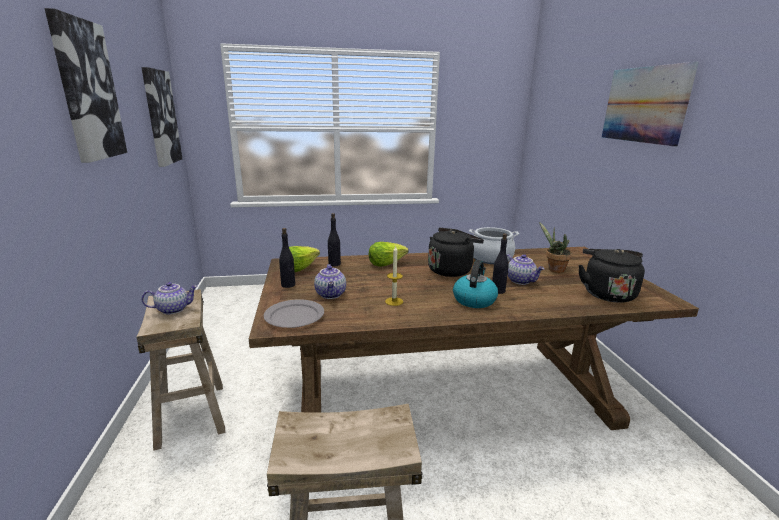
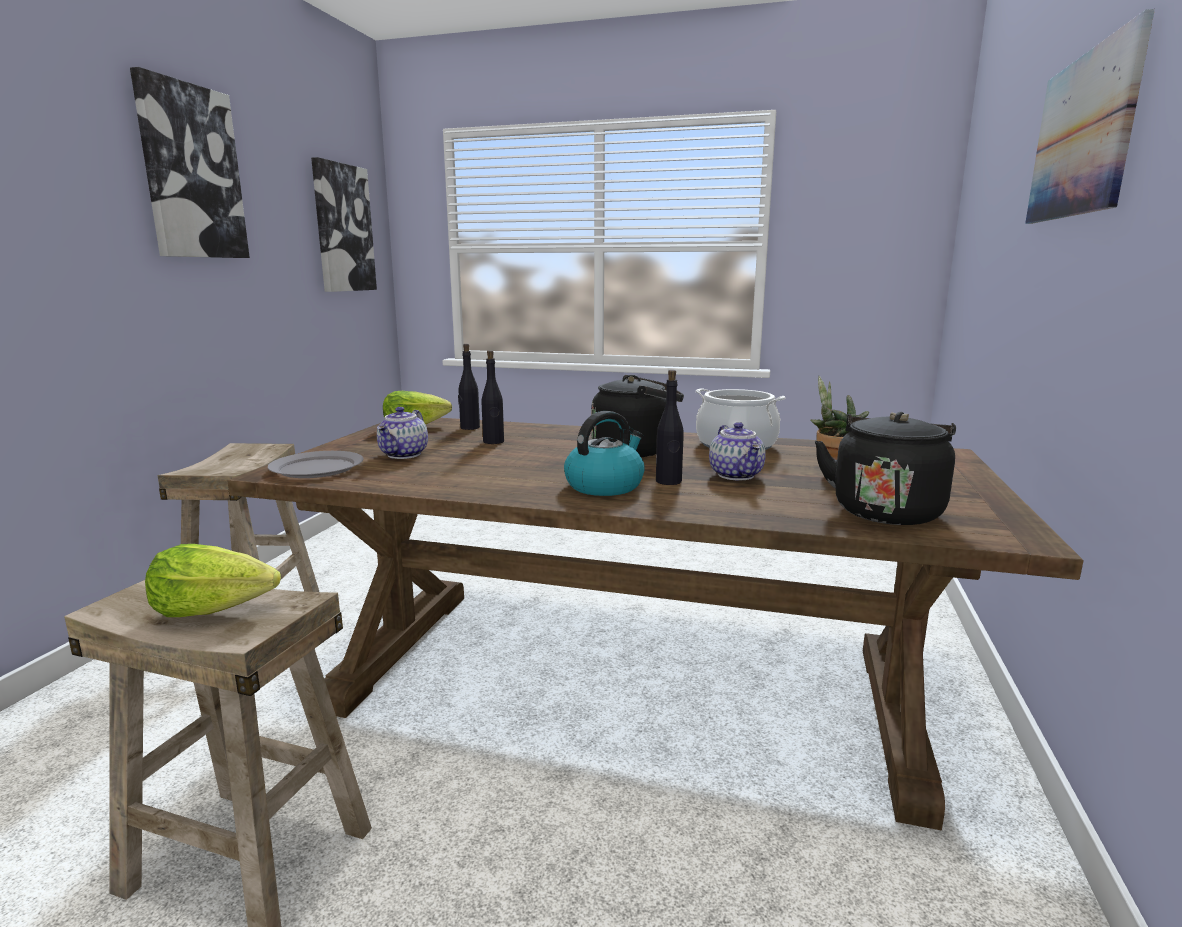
camera: 25 degrees right, 5 degrees down
(173, 309) = (236, 459): teapot -> none
(288, 285) = (369, 440): black bottle -> black bottle (493, 442)
(386, 263) = (546, 434): lettuce -> lettuce (215, 608)
(394, 301) = (475, 472): candle -> none

